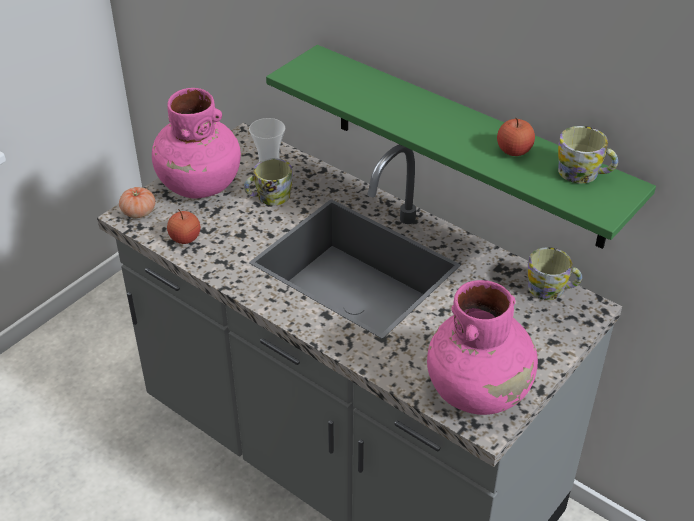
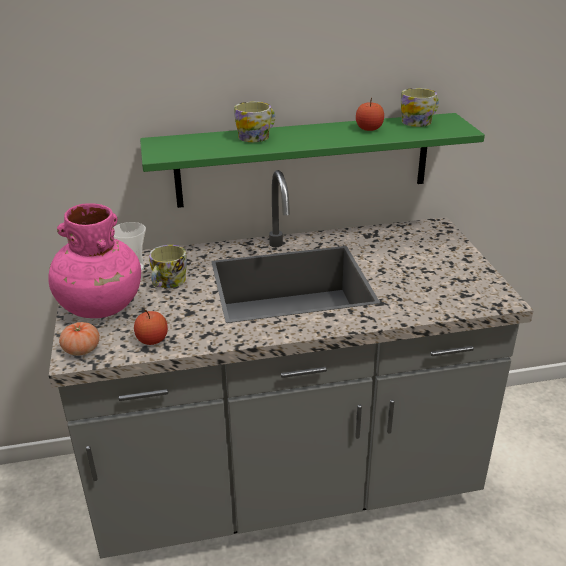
camera: 50 degrees left, 10 degrees down
(479, 390) = (469, 289): pink vase -> none
(551, 289) = (407, 229): mug -> mug (257, 136)

